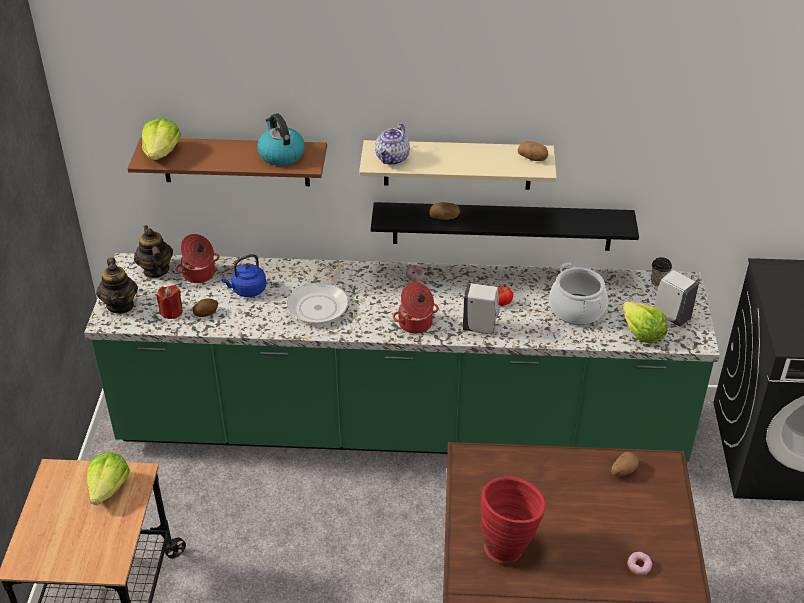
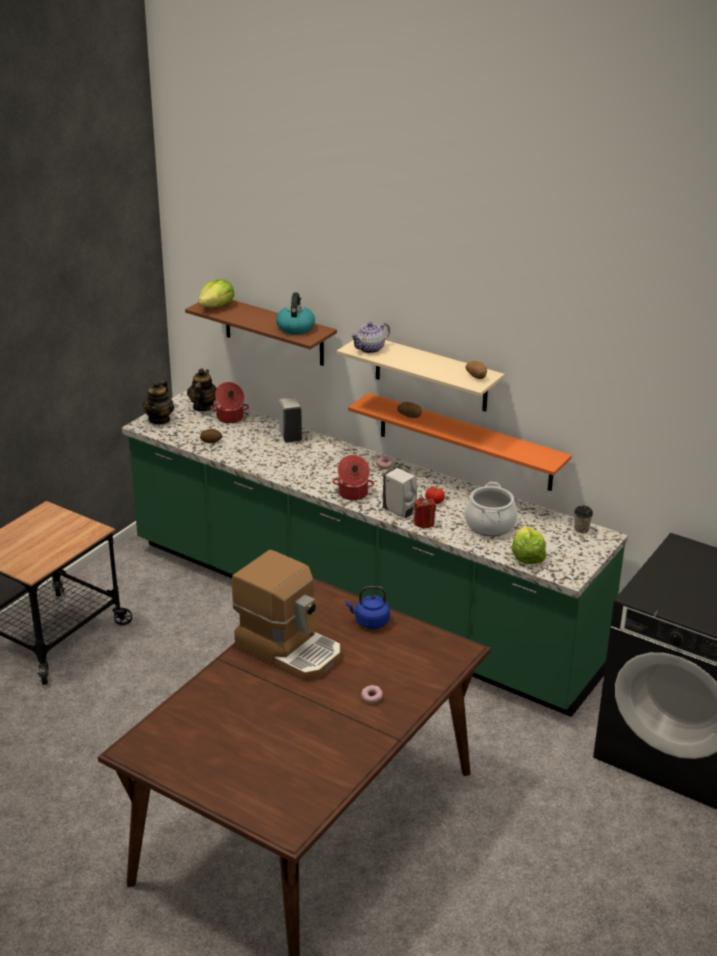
camera: 30 degrees right, 10 degrees down
(109, 488) = (71, 530): lettuce -> none
(171, 312) = (189, 433): red candle -> red candle (424, 523)
(247, 290) = (253, 437): blue kettle -> blue kettle (370, 622)
(320, 305) = (295, 461): frying pan -> none
(502, 226) = (464, 442): black shelf -> orange shelf
(508, 545) = (290, 649): red vase -> coffee machine
(623, 471) = (425, 640): potato -> none
(670, 316) = (565, 554): white soap dispenser -> white soap dispenser (290, 437)

